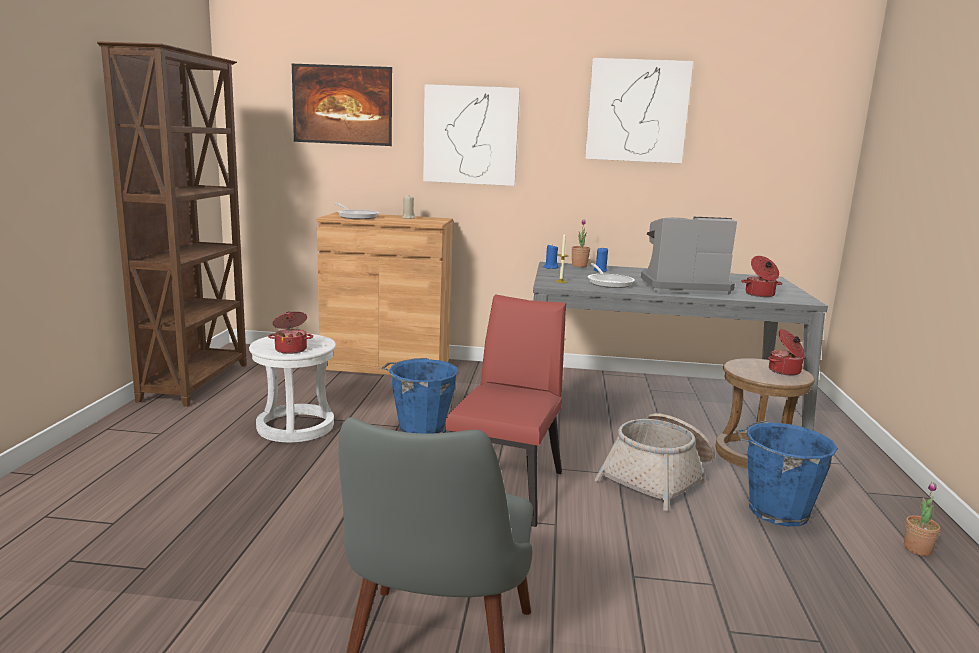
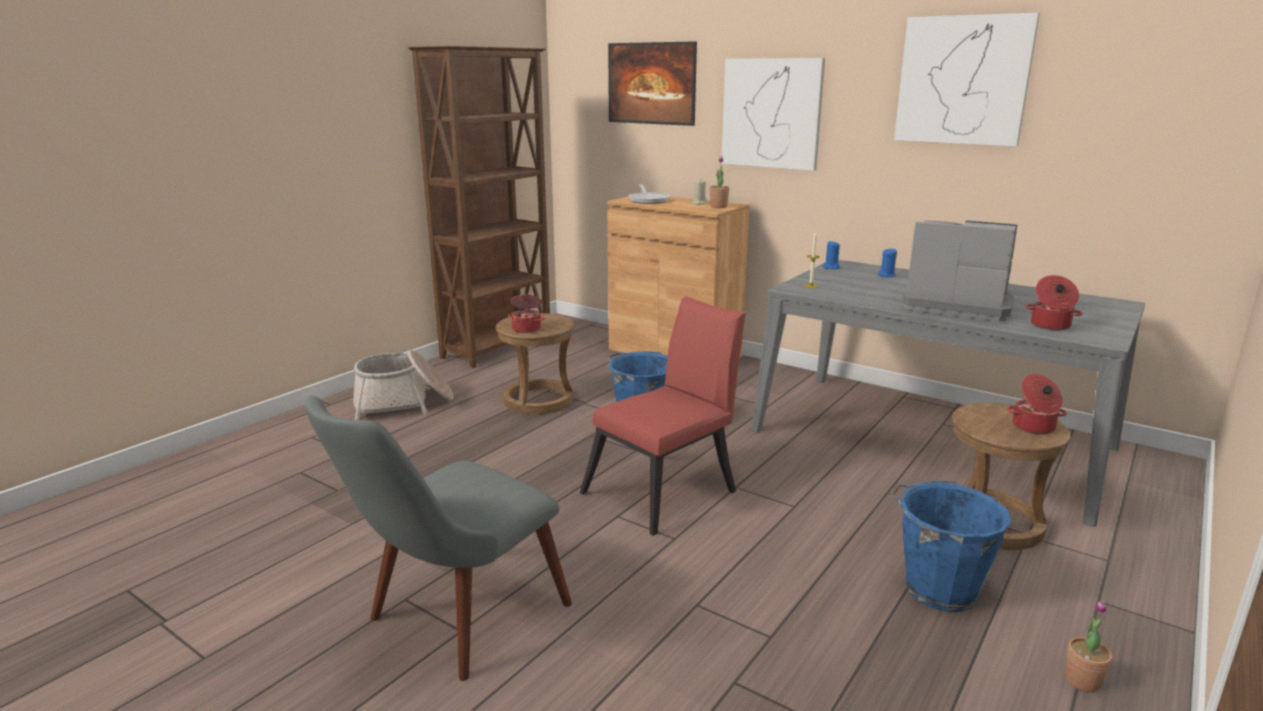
camera: 30 degrees right, 5 degrees up
(295, 426) = (538, 400): white stool -> brown stool
(579, 266) = (871, 267): potted plant -> potted plant (718, 207)
(609, 283) = (867, 292): frying pan -> none
(659, 478) = (835, 521): basket -> basket (403, 403)

